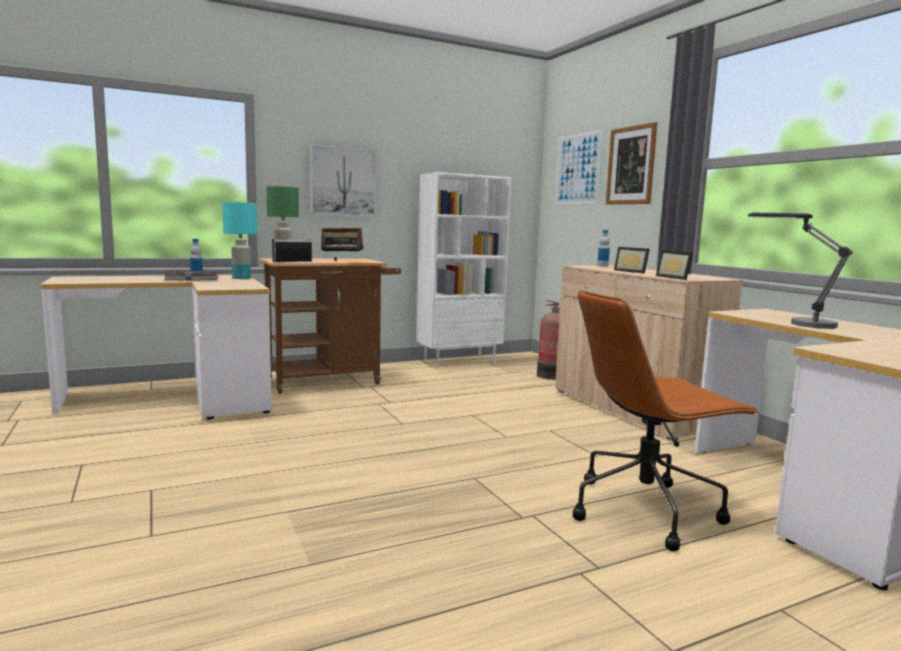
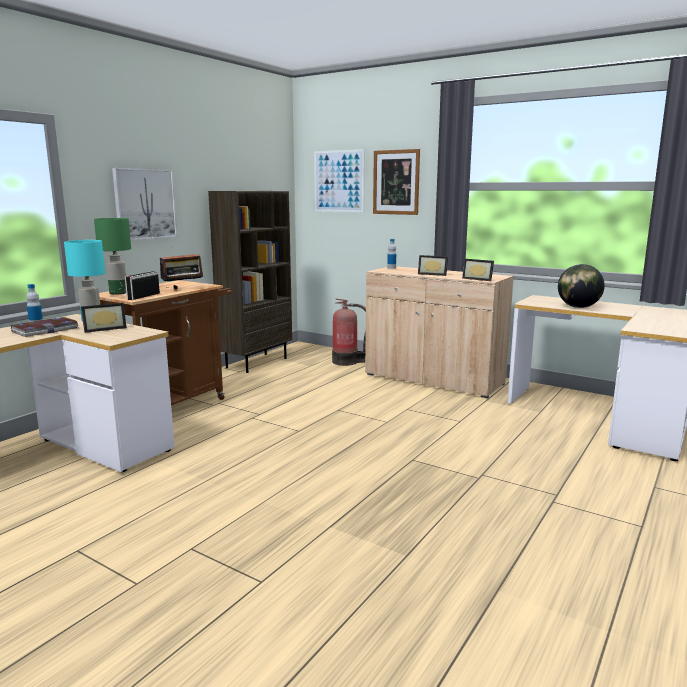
camera: 30 degrees left, 5 degrees up
(231, 282) = (104, 329): none -> picture frame
(459, 362) = (256, 362): white bookcase -> brown bookcase
(645, 509) = (532, 450): brown office chair -> none
(799, 323) = (578, 307): table lamp -> globe

